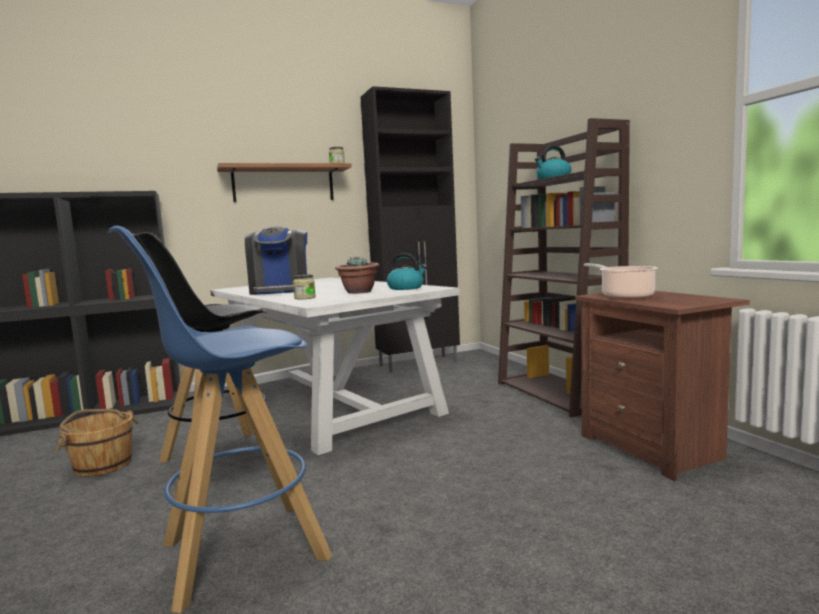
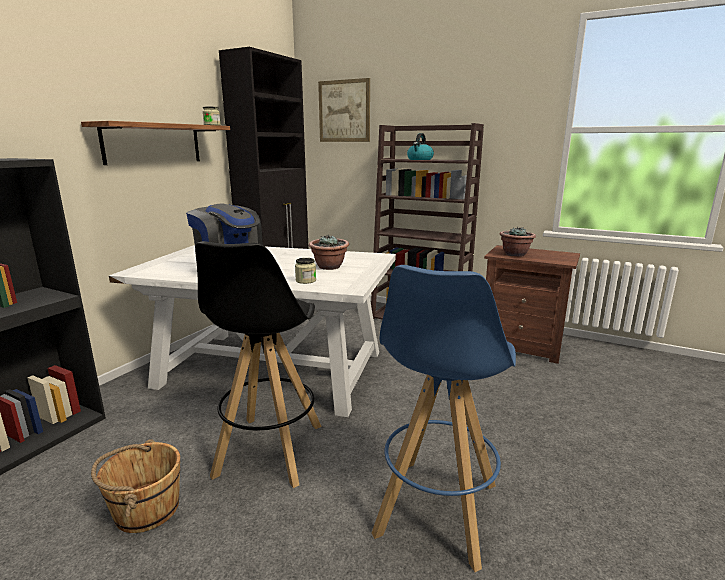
camera: 40 degrees left, 10 degrees up
(406, 288) = (354, 257): kettle -> none
(506, 138) = (344, 111): none -> picture
(624, 296) = (515, 254): cooking pot -> potted plant

